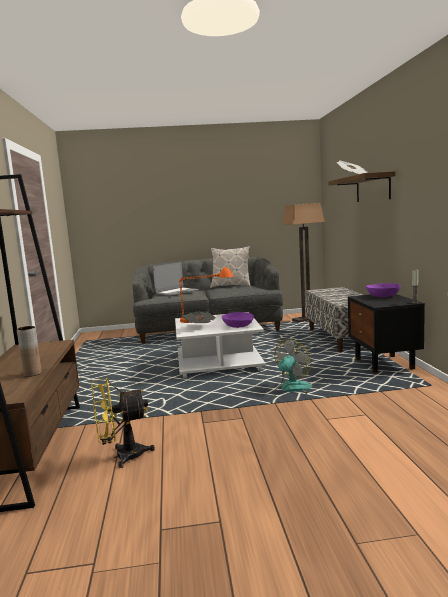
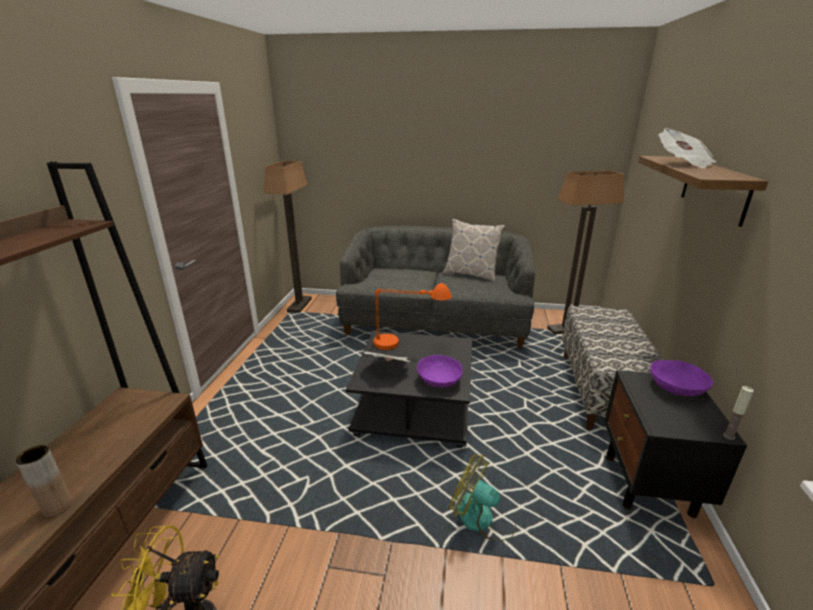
camera: 15 degrees right, 15 degrees up
(90, 337) = (299, 305): none -> floor lamp
(177, 292) = (397, 276): laptop -> none
(219, 362) = (416, 407): white coffee table -> black coffee table
(291, 390) = (483, 517): fan -> fan turned 120 degrees counterclockwise

